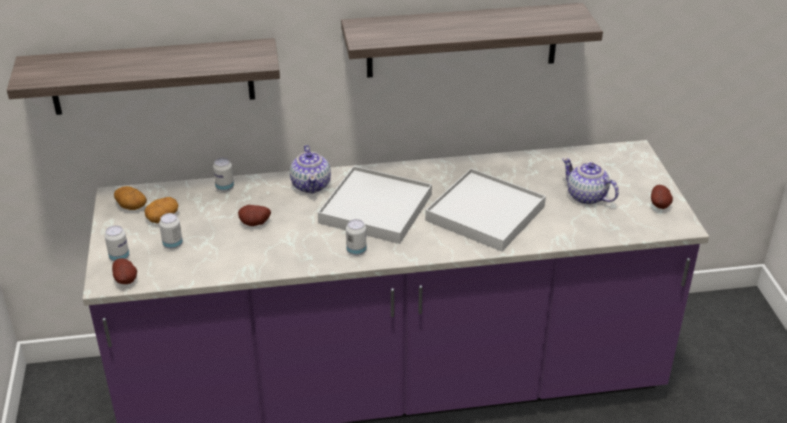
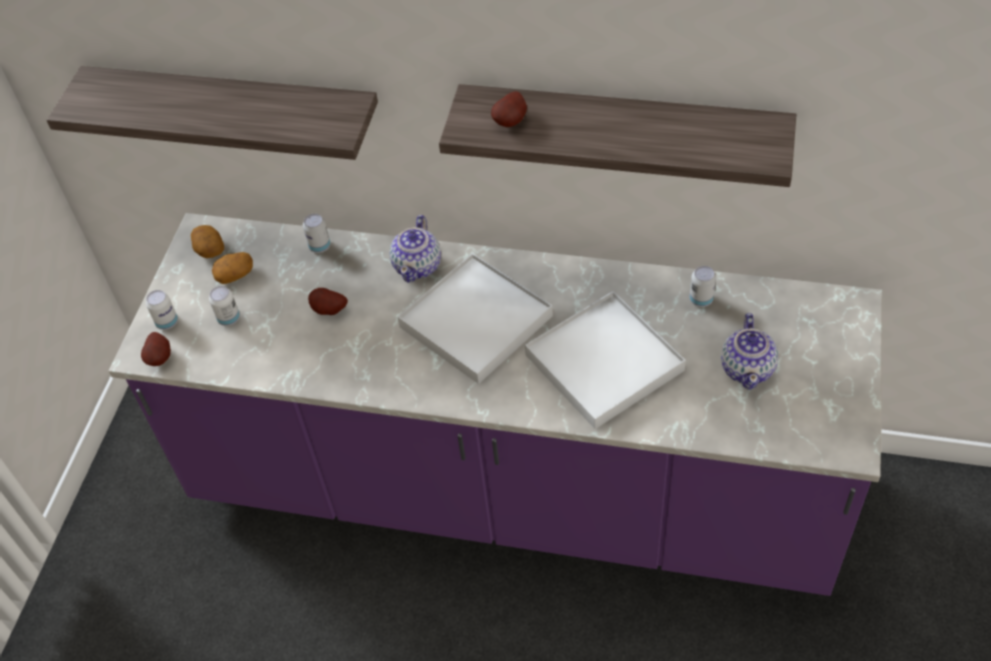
camera: 25 degrees right, 15 degrees up
(356, 251) = (423, 382): can -> can (701, 300)
(586, 197) = (748, 368): teapot -> teapot turned 150 degrees counterclockwise
(660, 206) = (839, 408): potato -> potato (512, 122)

